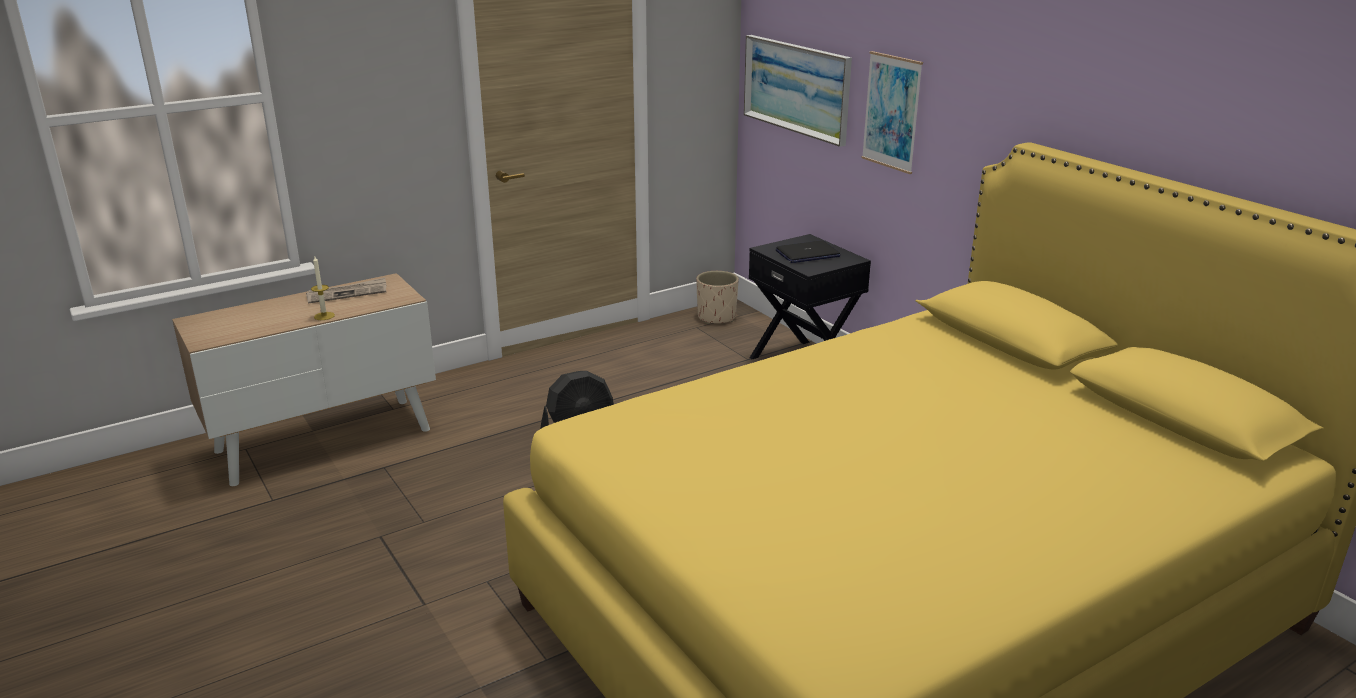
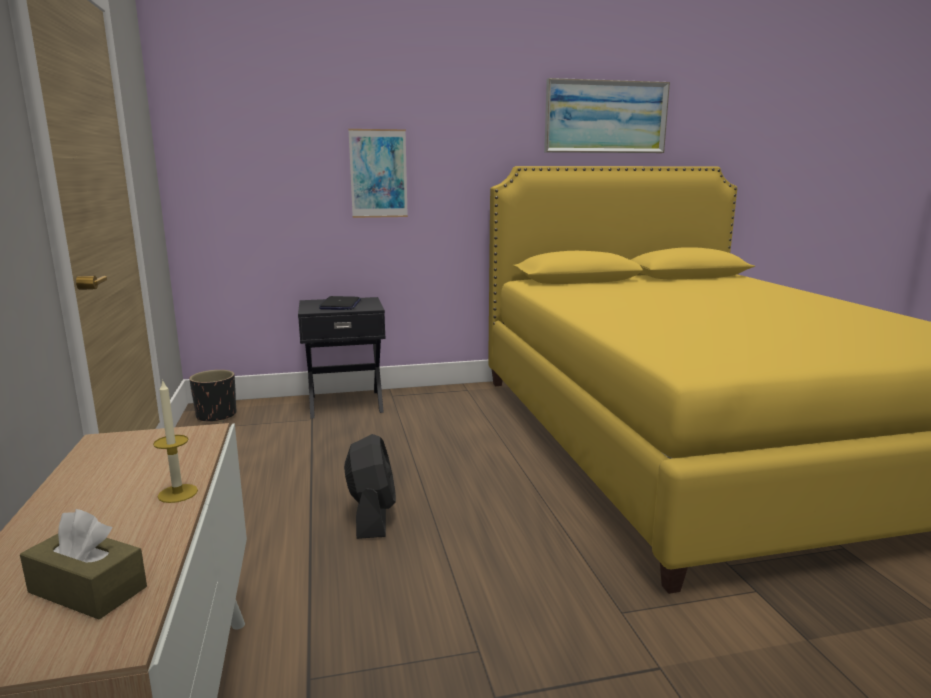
camera: 70 degrees left, 10 degrees down
(236, 327) = (88, 590): none -> brown tissue box
(347, 293) = (106, 471): newspaper -> none
(717, 317) = (216, 416): beige planter -> black planter
(796, 88) = (255, 175): picture -> picture (606, 117)

